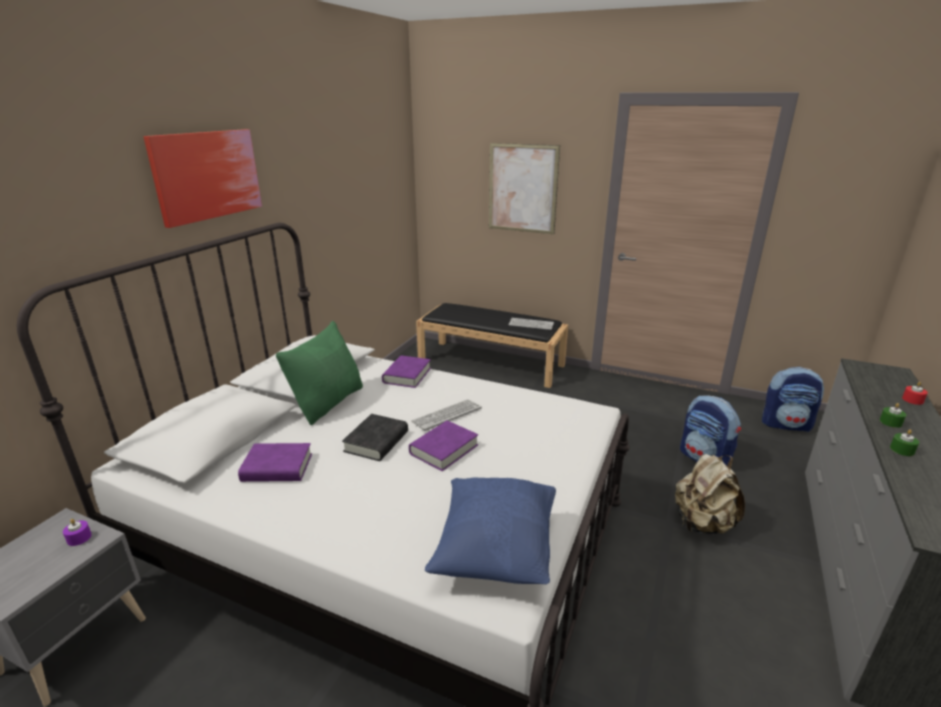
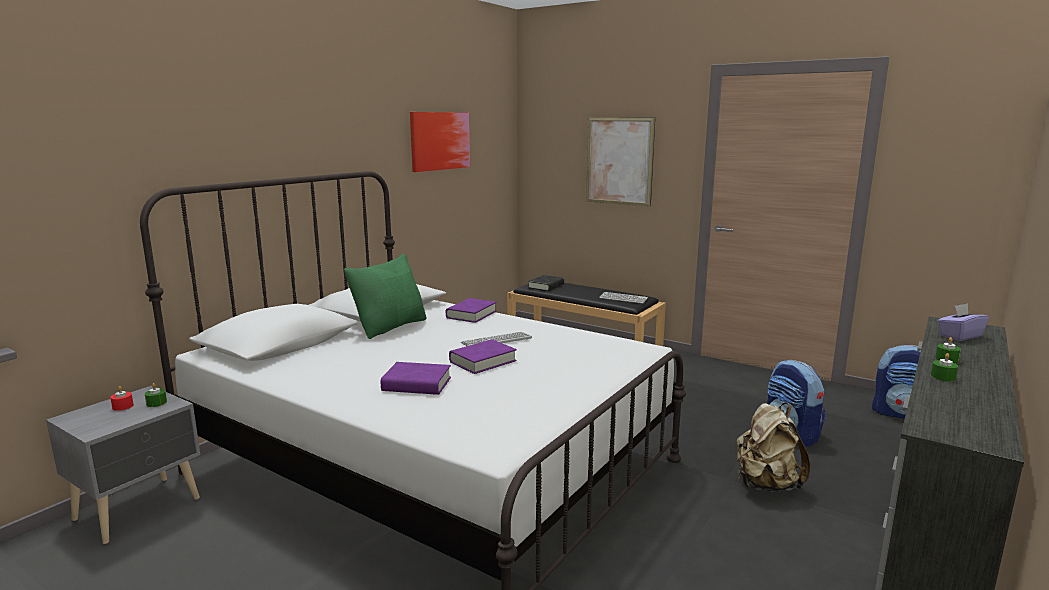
camera: 10 degrees right, 10 degrees down
(79, 538) = (156, 403): purple candle -> green candle
(207, 175) = (310, 122): picture -> picture (440, 141)
(277, 468) = (329, 362): purple book -> purple book (417, 384)
(376, 442) = (423, 353): black book -> black book (546, 286)
(495, 550) = (498, 422): blue pillow -> none
(882, 386) = (959, 336): none -> purple tissue box
(912, 400) = (987, 347): red candle -> red candle (123, 406)

